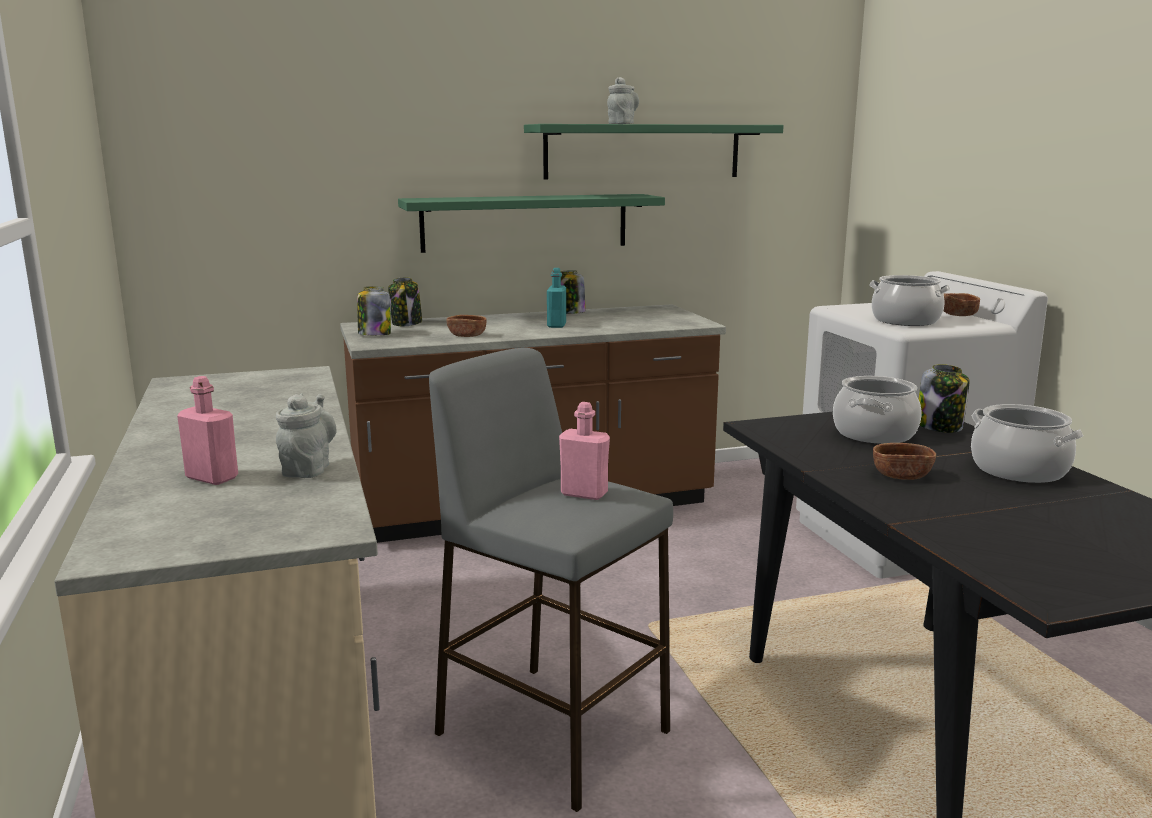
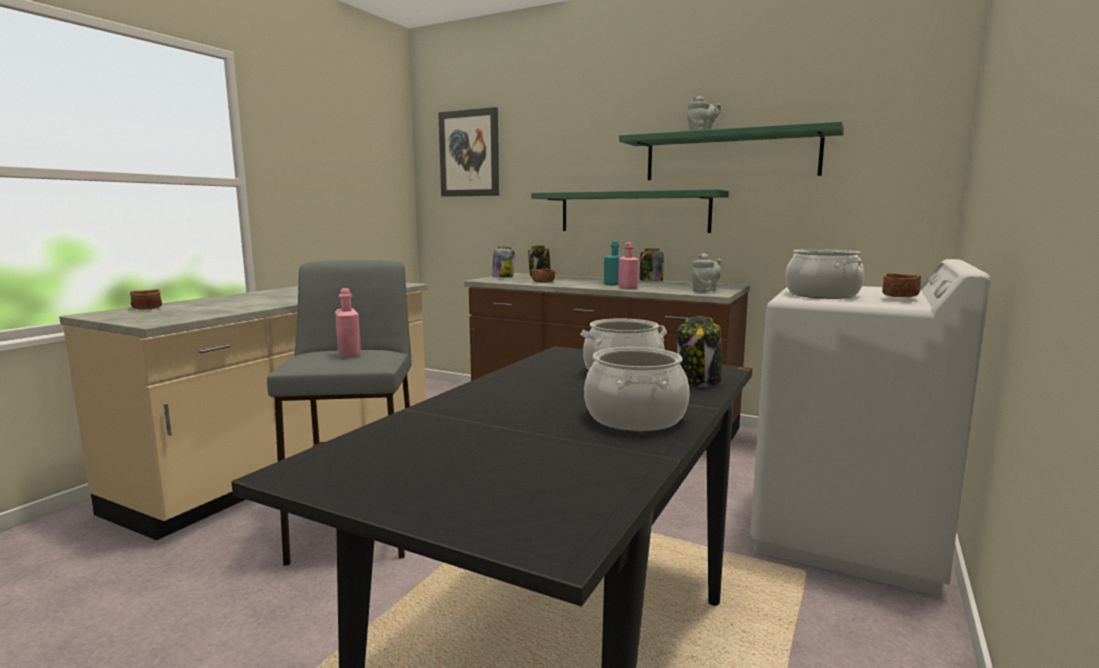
camera: 45 degrees right, 5 degrees down
(212, 478) = (211, 304): pink bottle -> pink bottle (627, 287)
(235, 130) = (469, 153): none -> picture
(308, 469) = (243, 307): grey teapot -> grey teapot (705, 290)
(902, 475) = (531, 393): brown bowl -> brown bowl (147, 308)

